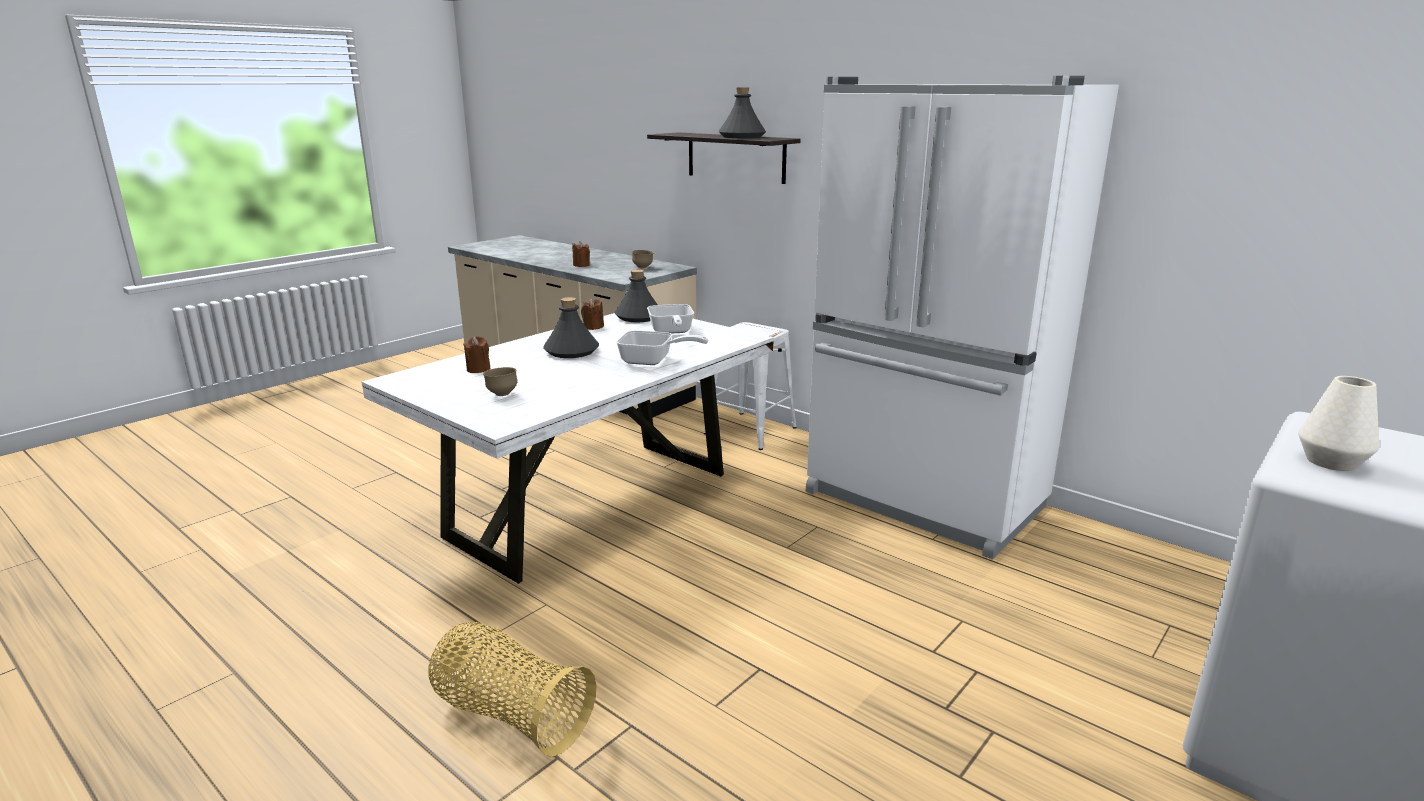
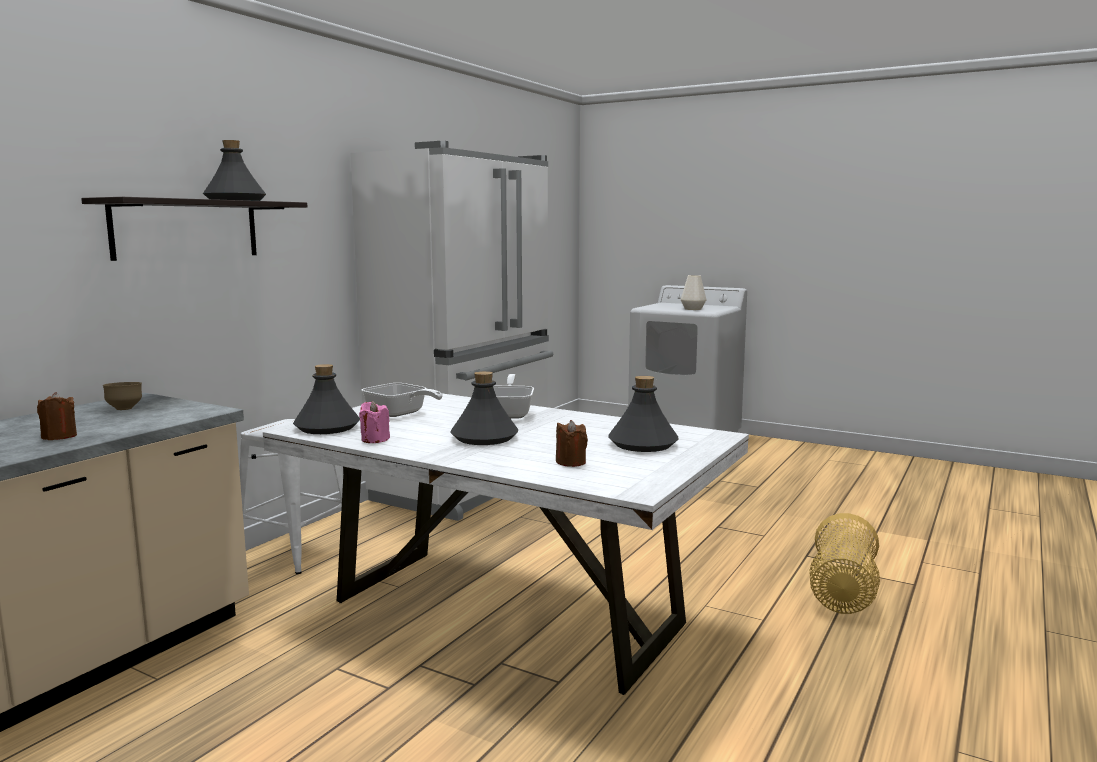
camera: 100 degrees left, 10 degrees down
(502, 394) = (643, 444): brown bowl -> grey bottle
(593, 327) = (375, 439): brown candle -> pink candle
(670, 332) = (399, 414): frying pan -> frying pan turned 60 degrees clockwise

